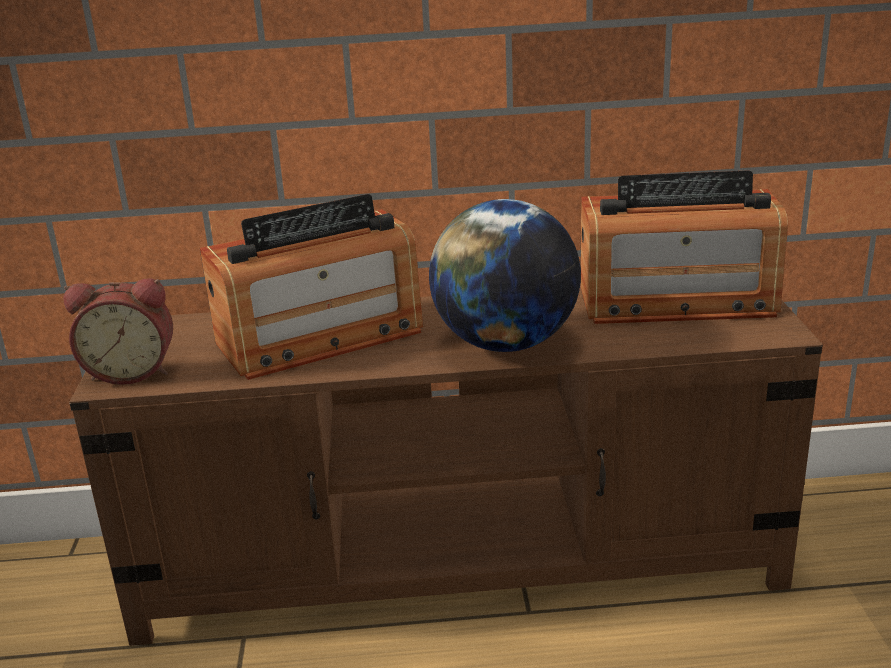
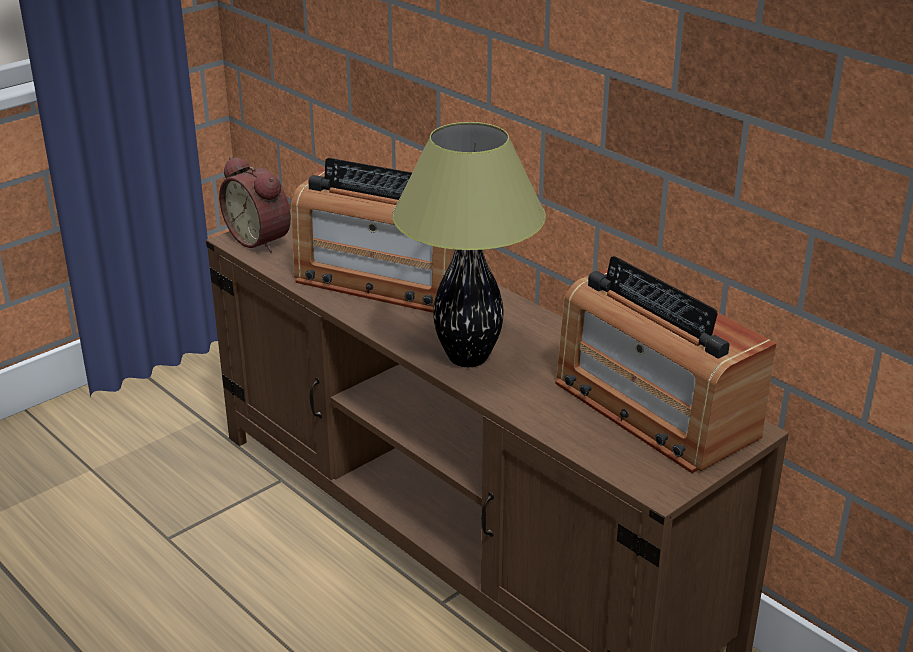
camera: 50 degrees right, 5 degrees up
(505, 344) = (467, 357): globe -> table lamp

